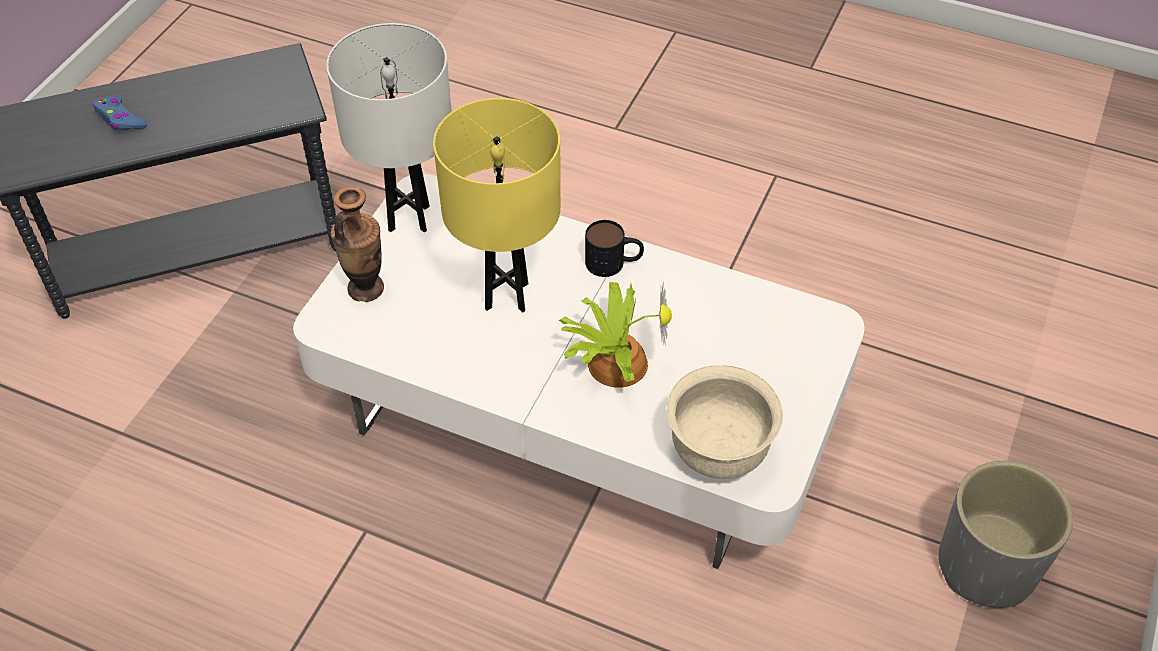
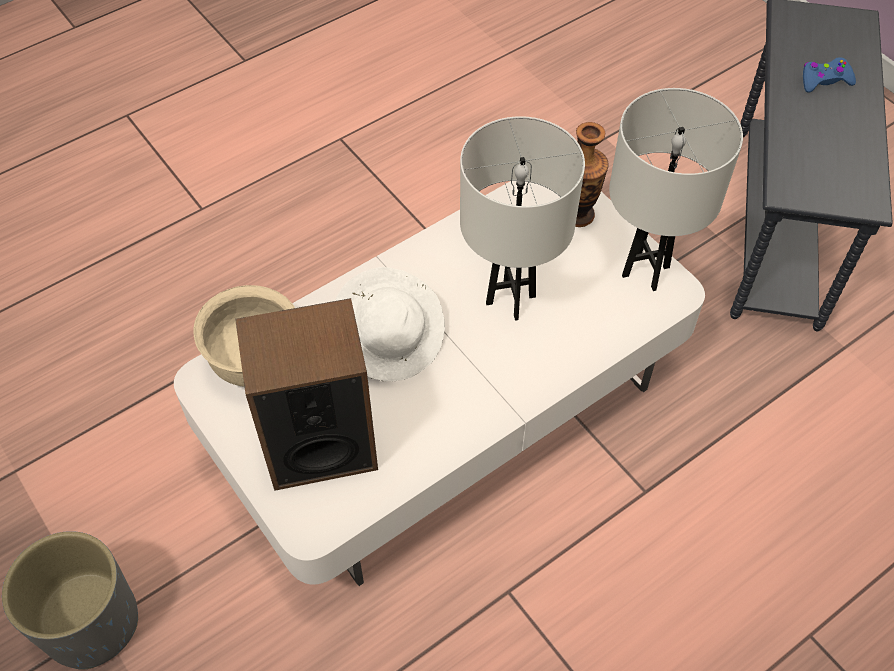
camera: 120 degrees right, 5 degrees up
(507, 296) = (510, 300): yellow table lamp -> white table lamp
(614, 263) = (499, 393): mug -> none
(614, 361) = (391, 339): potted plant -> white hat
(758, 357) = (319, 444): none -> speaker

